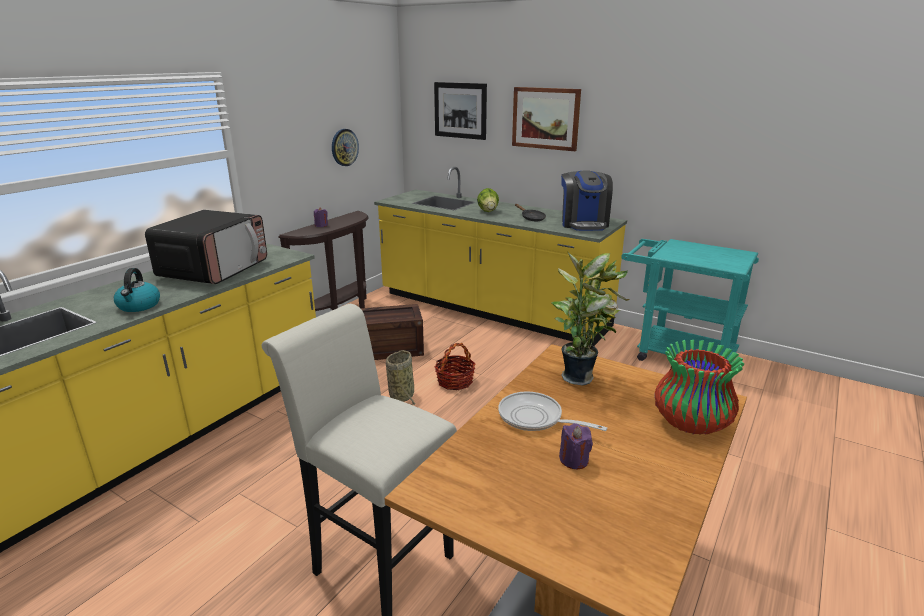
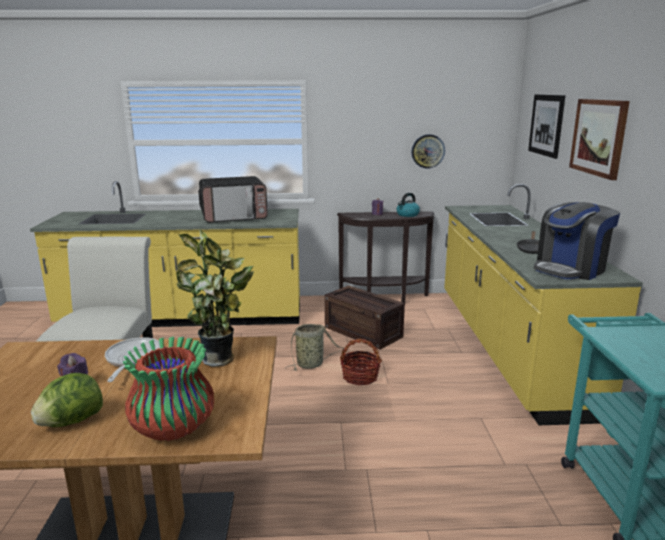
camera: 55 degrees right, 5 degrees down
(139, 306) = (162, 222): kettle -> kettle (407, 215)
(488, 211) = (511, 234): lettuce -> lettuce (72, 422)

